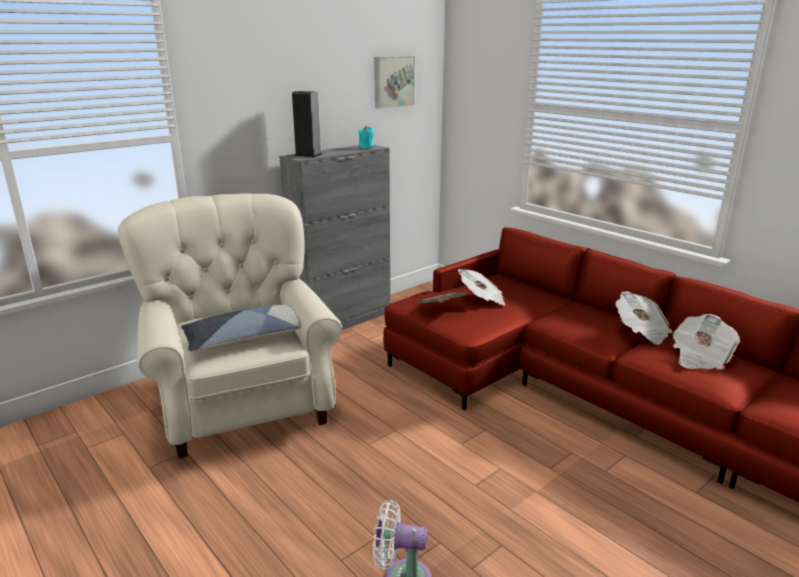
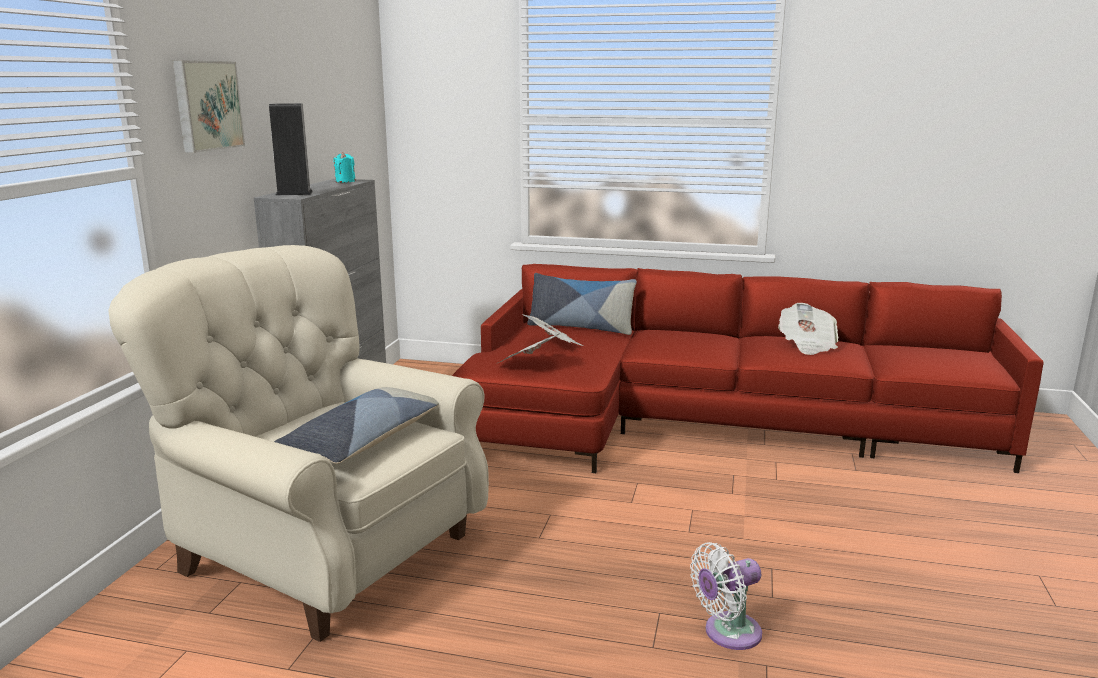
camera: 35 degrees left, 5 degrees down
(393, 81) = (345, 96): picture -> picture (206, 105)
(528, 288) = (580, 327): none -> pillow
(641, 331) = (737, 337): newspaper -> none

